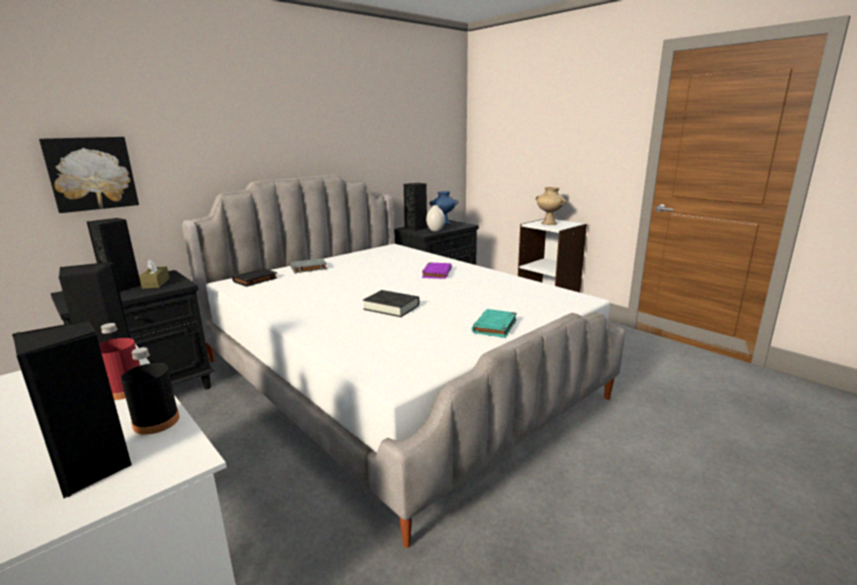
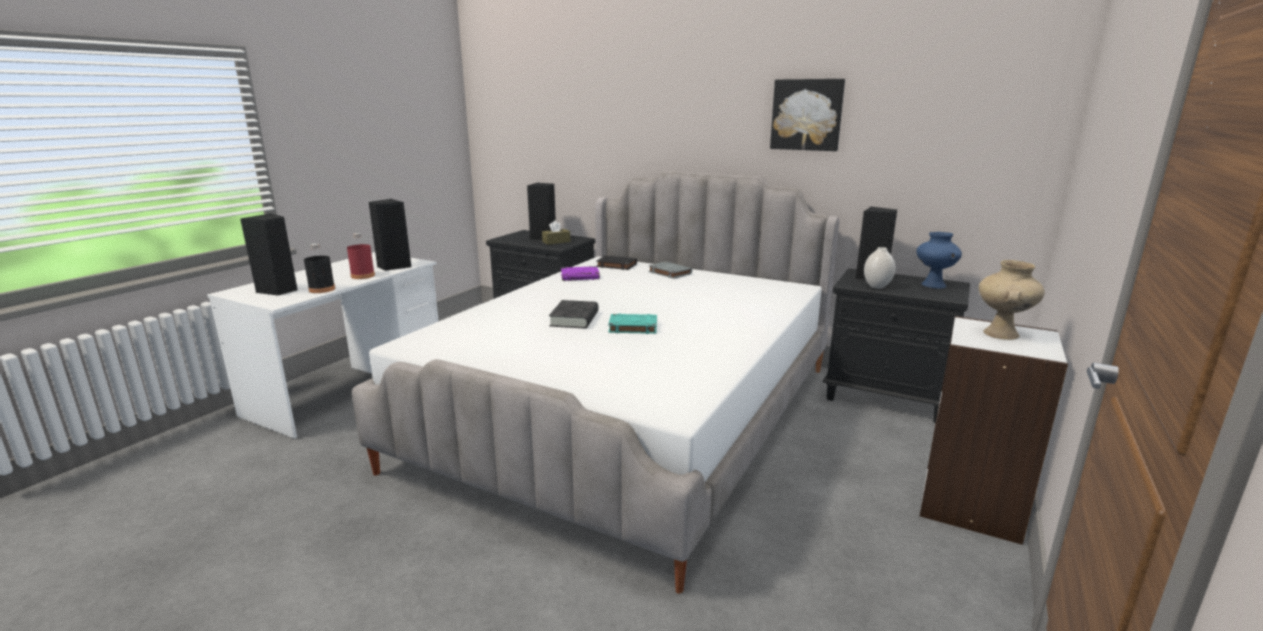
camera: 70 degrees right, 0 degrees up
(91, 173) = (559, 147): picture -> picture (807, 115)
(437, 273) = (710, 321): purple book -> purple book (580, 276)
(495, 327) = (540, 367): turquoise book -> turquoise book (632, 327)

